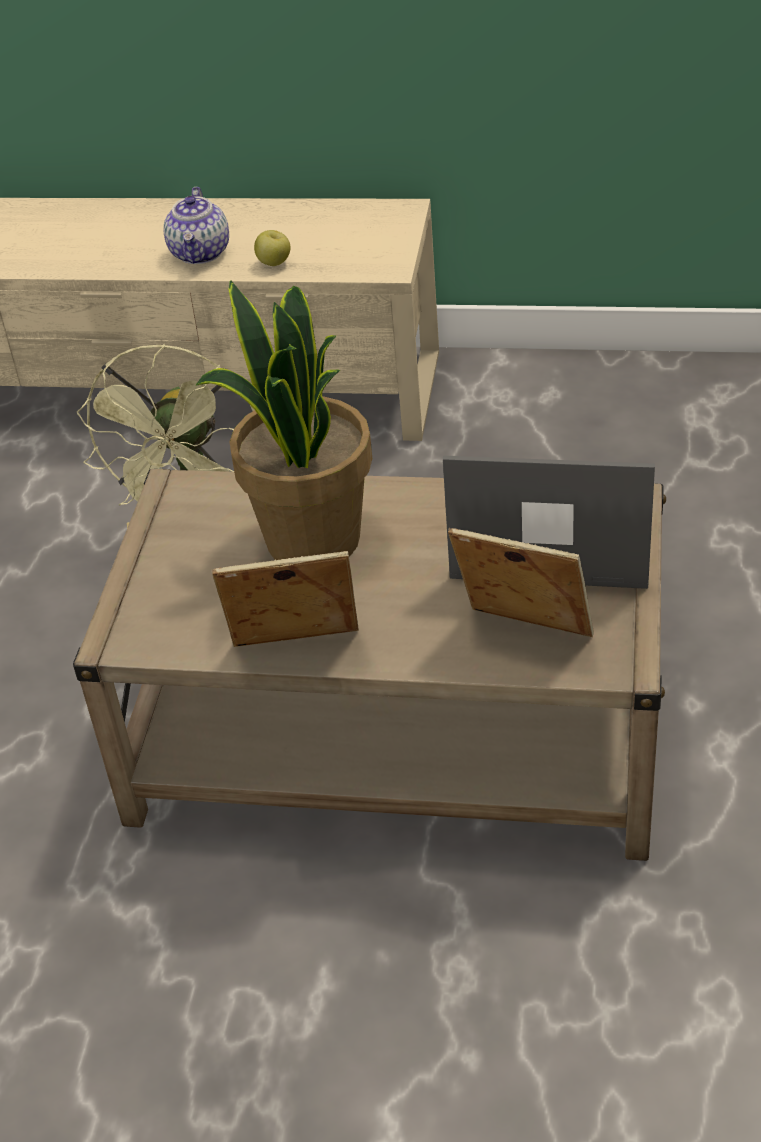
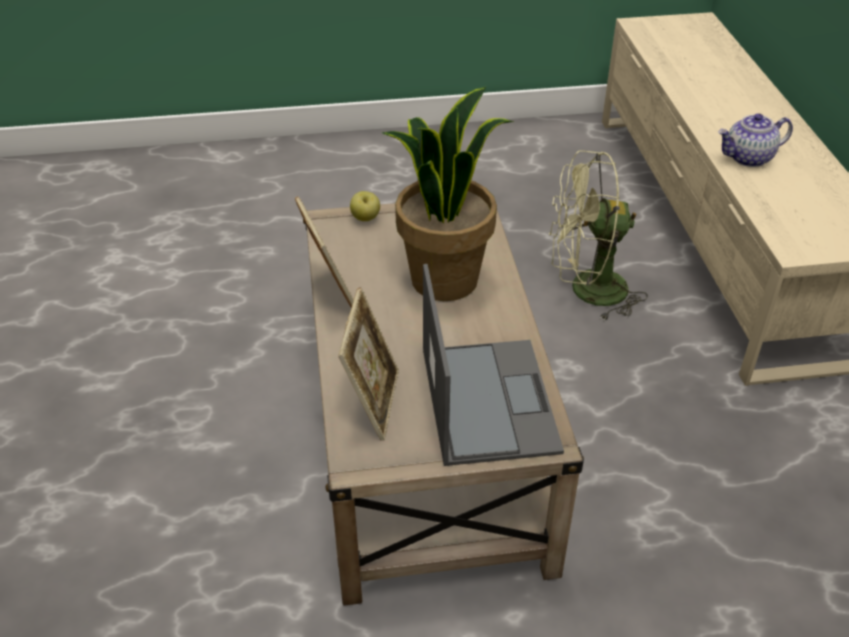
camera: 70 degrees right, 0 degrees up
(274, 263) = (760, 194): apple -> apple (365, 218)

